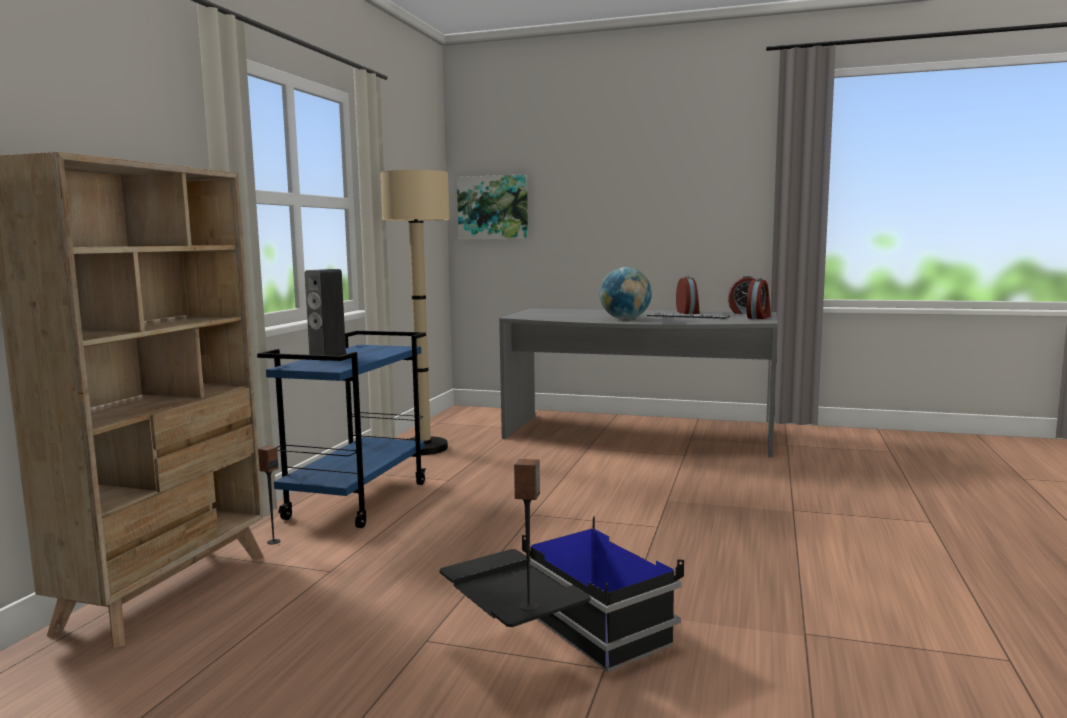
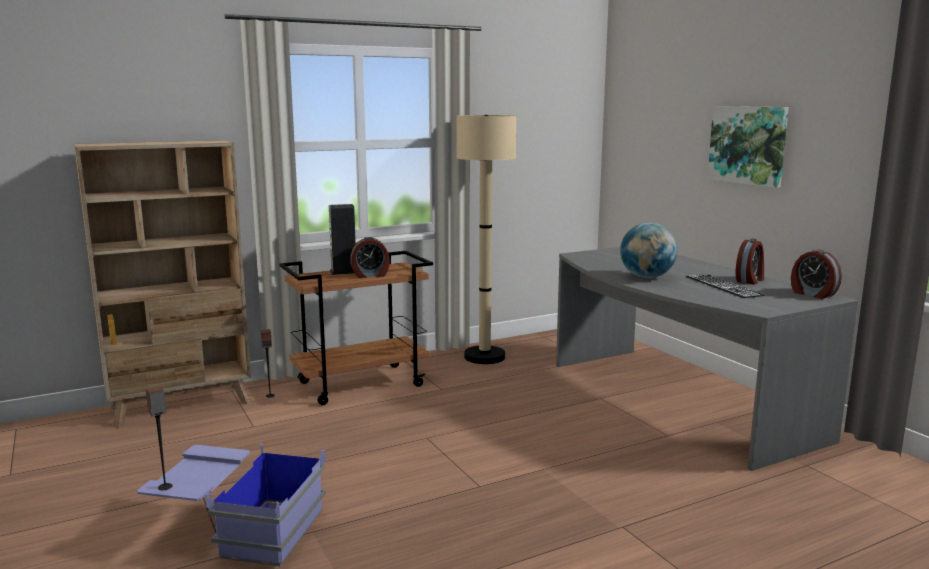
camera: 45 degrees right, 5 degrees up
(357, 500) = (361, 384): blue cart -> brown cart
(493, 207) = (633, 137): picture -> picture (748, 145)
(559, 645) = (238, 529): black storage box -> blue storage box
(759, 317) = (790, 304): alarm clock -> alarm clock (370, 275)

